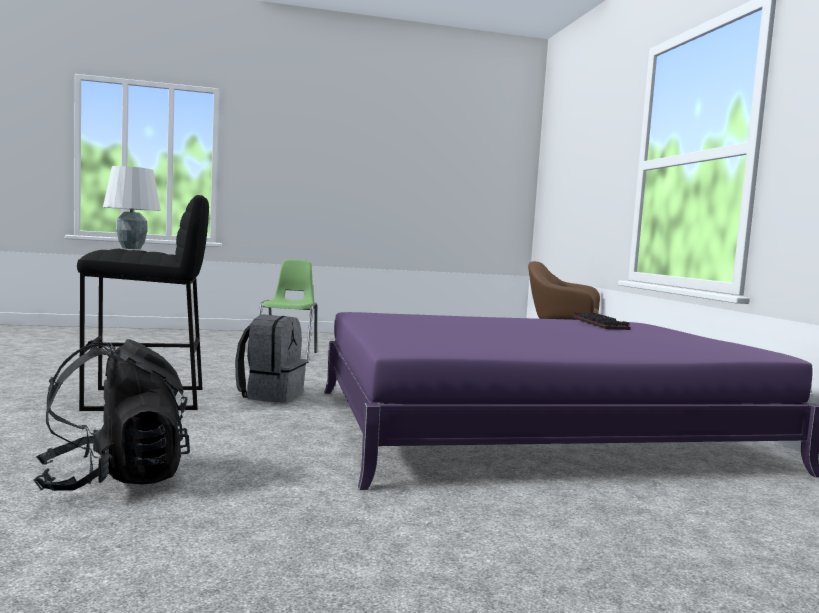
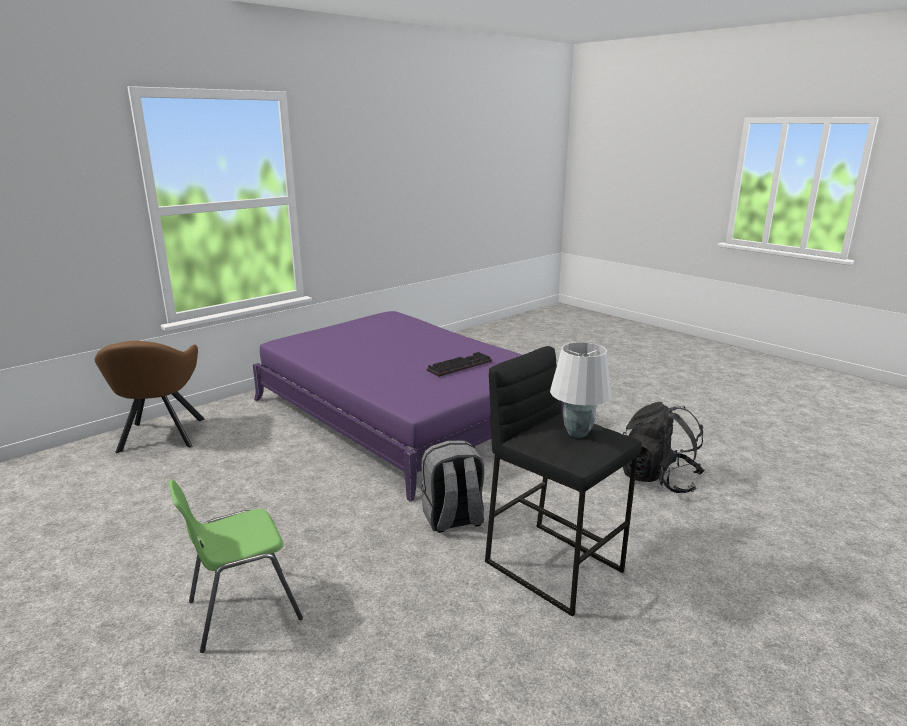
camera: 120 degrees left, 15 degrees up
(601, 324) = (322, 346): keyboard -> keyboard (459, 365)

